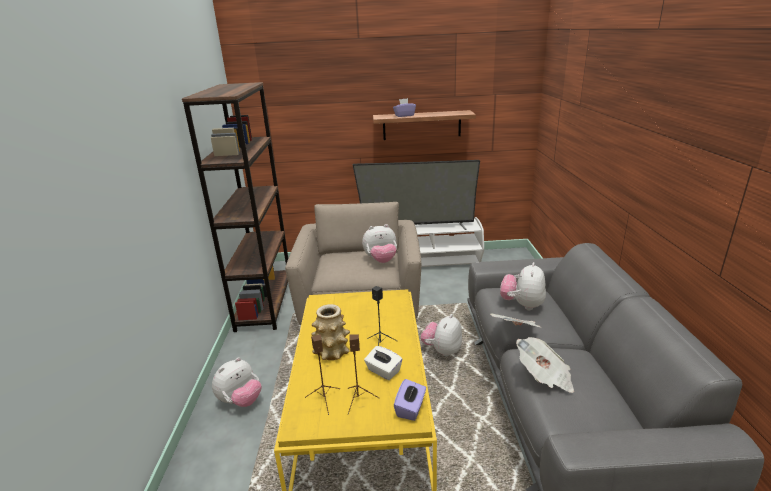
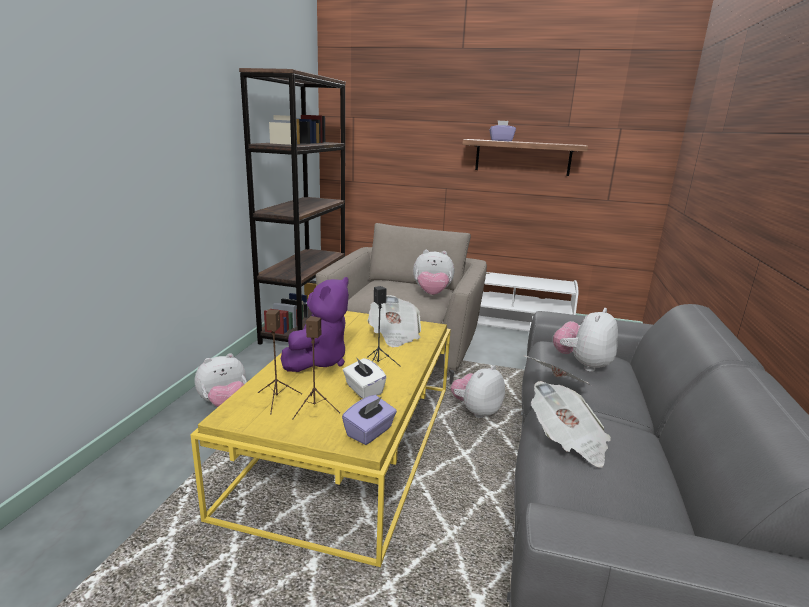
camera: 15 degrees right, 5 degrees down
(332, 352) = (318, 360): vase -> purple plush toy
(375, 311) = (394, 335): none -> newspaper
(418, 227) = (499, 279): television -> none

